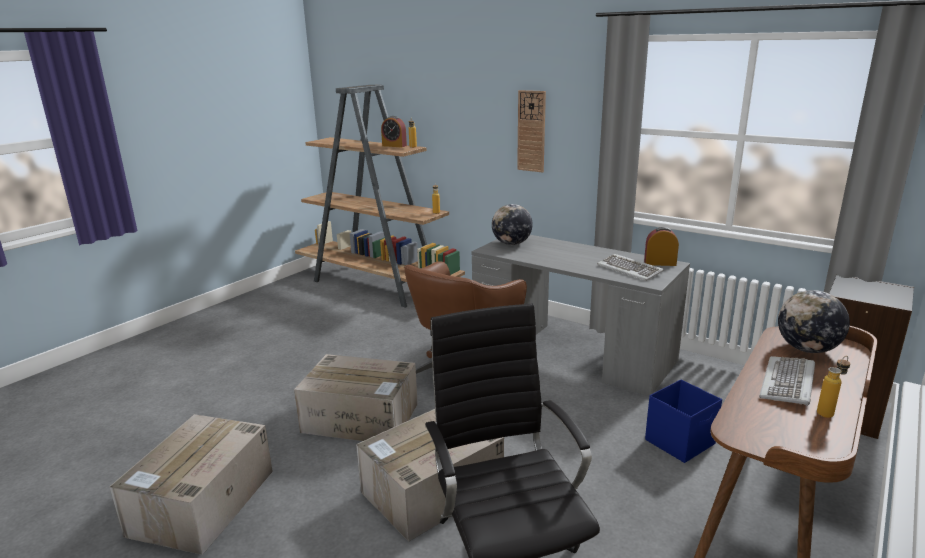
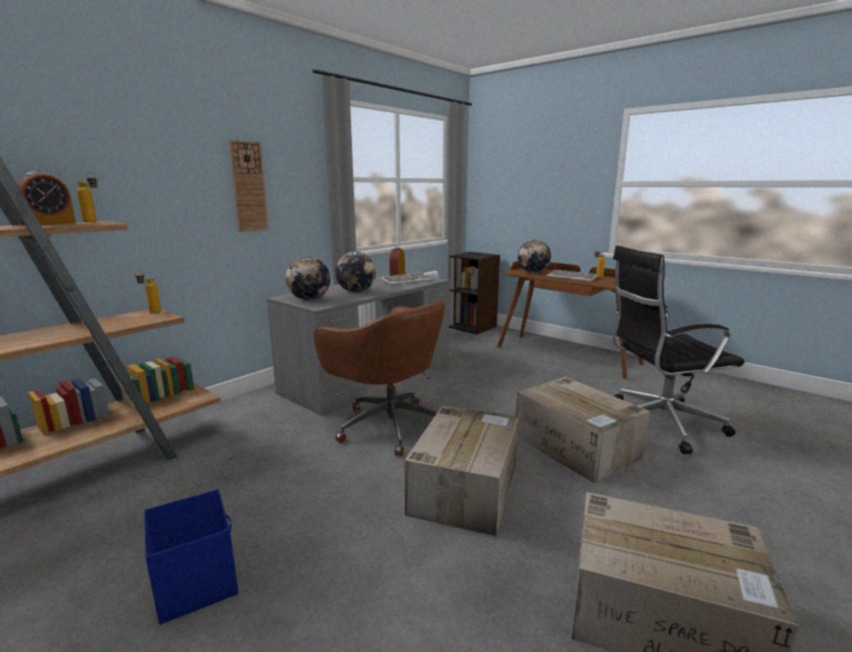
camera: 85 degrees left, 5 degrees down
(555, 255) = (356, 291): none -> globe
(680, 442) = (502, 362): blue storage box -> blue storage box (197, 582)

